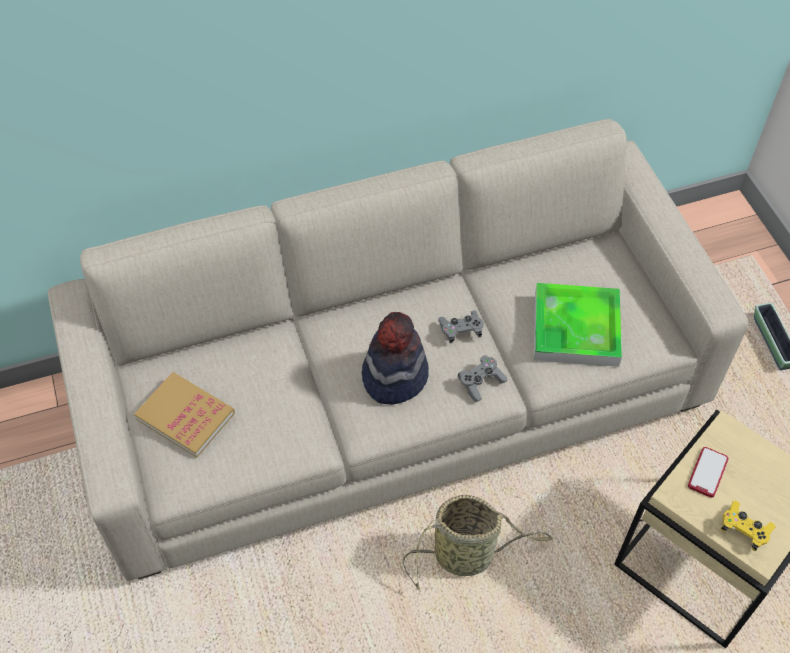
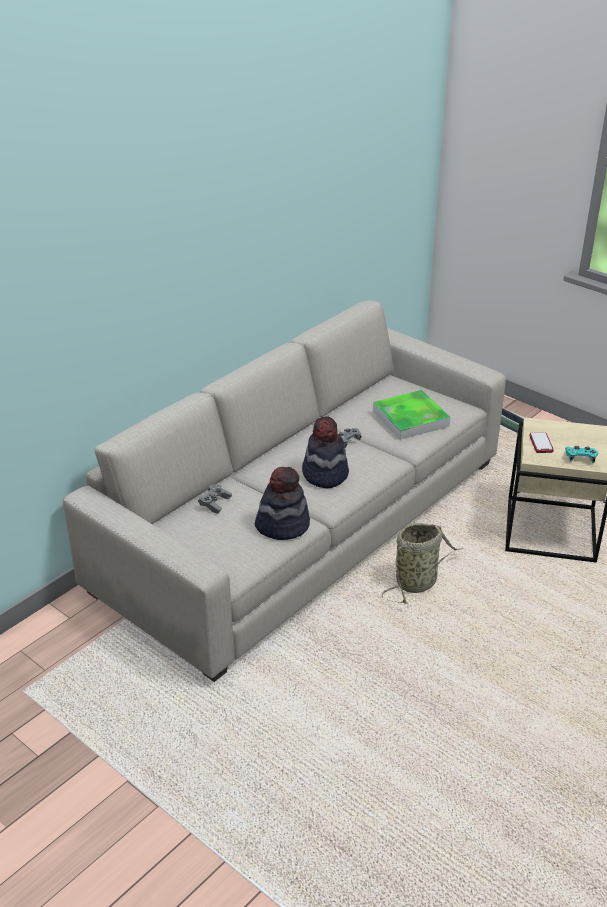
camera: 30 degrees left, 20 degrees down
(185, 416) = (208, 538): book -> none
(283, 437) = (282, 525): none -> hat
(481, 382) = (379, 459): grey game controller -> grey game controller (215, 503)
(744, 529) = (580, 458): yellow game controller -> turquoise game controller

